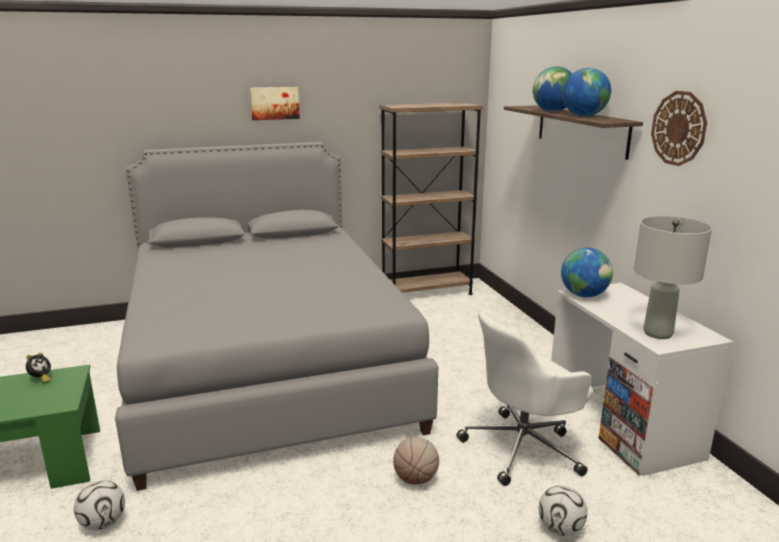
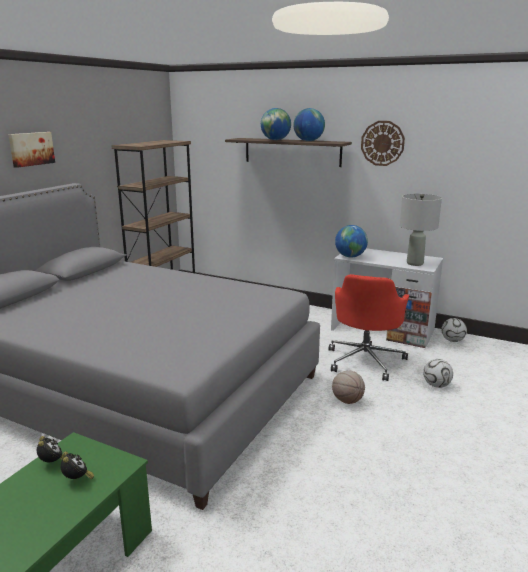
camera: 45 degrees left, 0 degrees up
(27, 398) = (77, 480): none -> alarm clock
(103, 523) = (220, 541): football -> football (452, 340)
(523, 448) = (365, 360): white office chair -> red office chair

